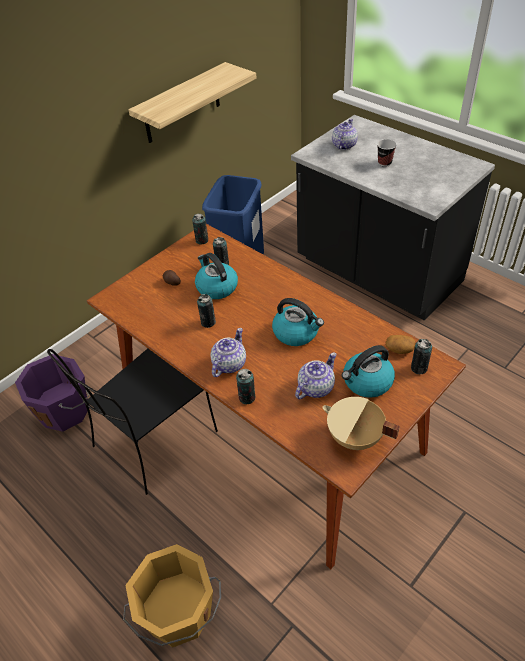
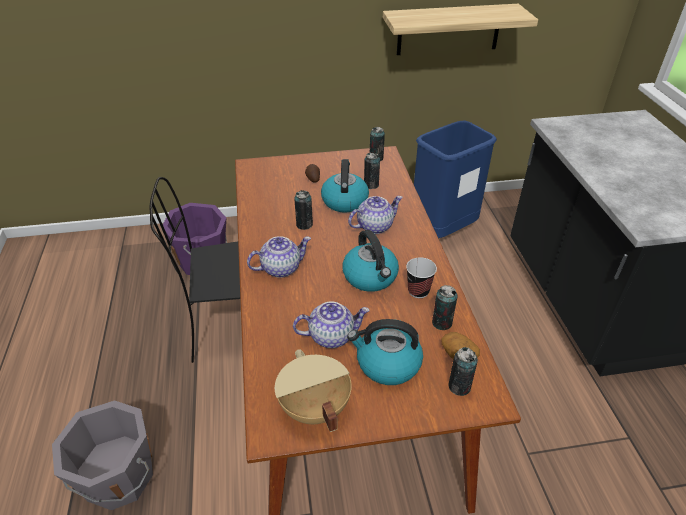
camera: 35 degrees right, 5 degrees down
(179, 614) = (118, 478): orange bucket -> grey bucket
(247, 398) = (262, 305): can -> can (442, 323)
(343, 145) = (600, 131): teapot -> teapot (375, 226)
(384, 163) = (631, 165): cup -> cup (418, 291)

